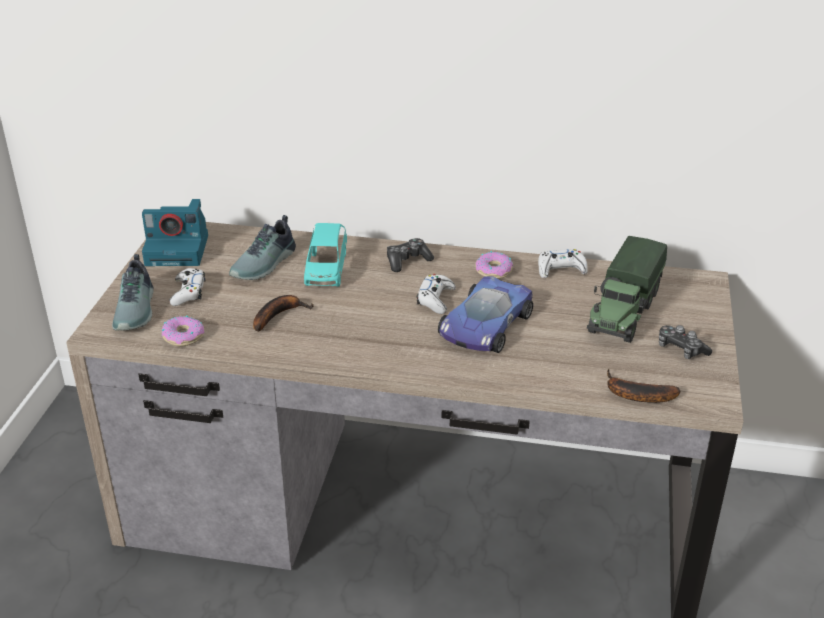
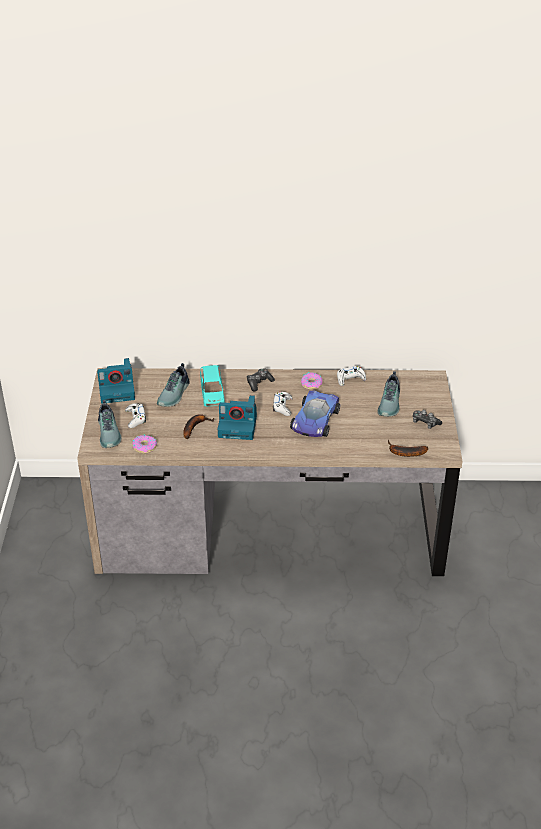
camera: 10 degrees left, 5 degrees up
(352, 321) = (238, 426): none -> camera
(623, 312) = (390, 403): toy truck -> shoe

